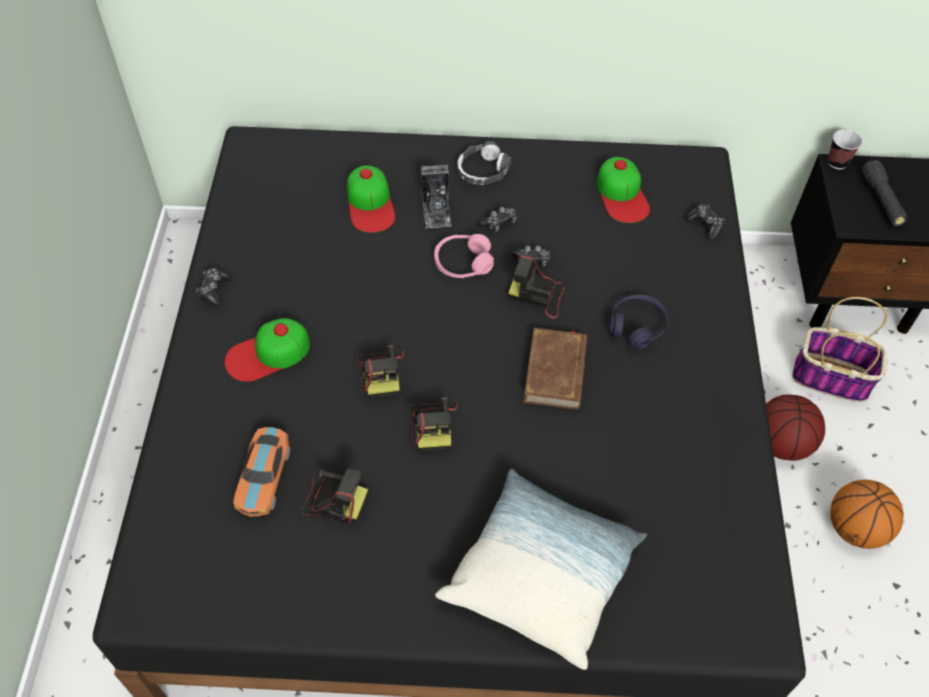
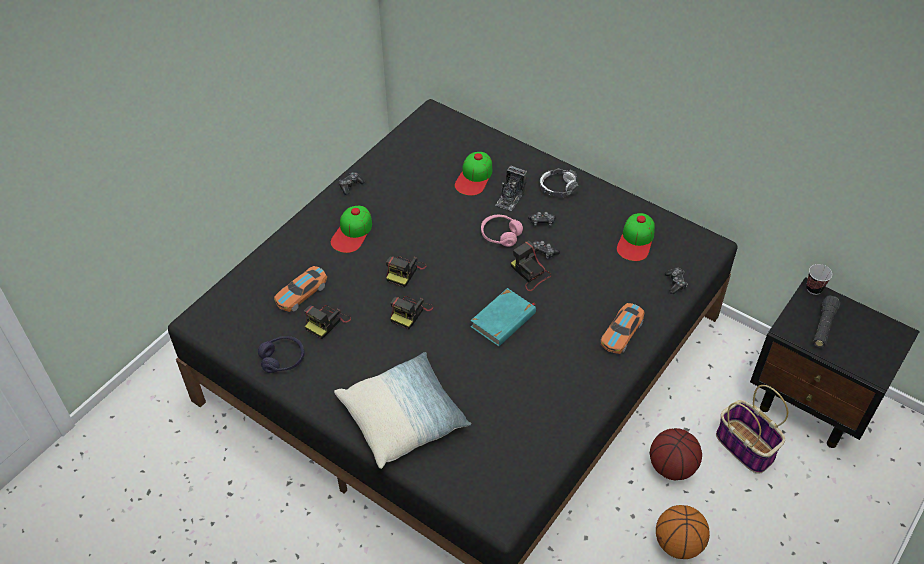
camera: 35 degrees right, 5 degrees down
(268, 354) = (352, 232): cap -> cap turned 75 degrees counterclockwise
(333, 499) = (327, 322): camera -> camera turned 75 degrees clockwise
(556, 372) = (503, 320): brown book -> turquoise book
(636, 327) = (575, 320): purple headphones -> purple headphones (282, 359)
(699, 315) = (621, 333): none -> toy car

